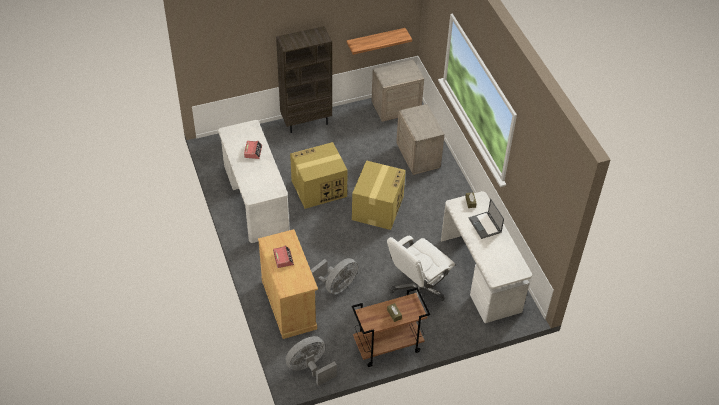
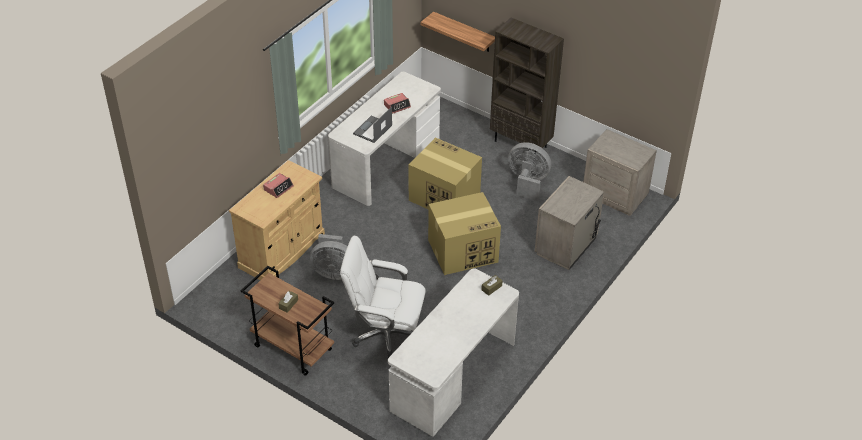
camera: 55 degrees right, 5 degrees down
(310, 368) = (219, 304): grey fan -> grey fan (527, 182)
(375, 40) = (621, 97): shelf -> shelf (464, 32)
(485, 225) = (470, 315): laptop -> laptop (372, 130)

